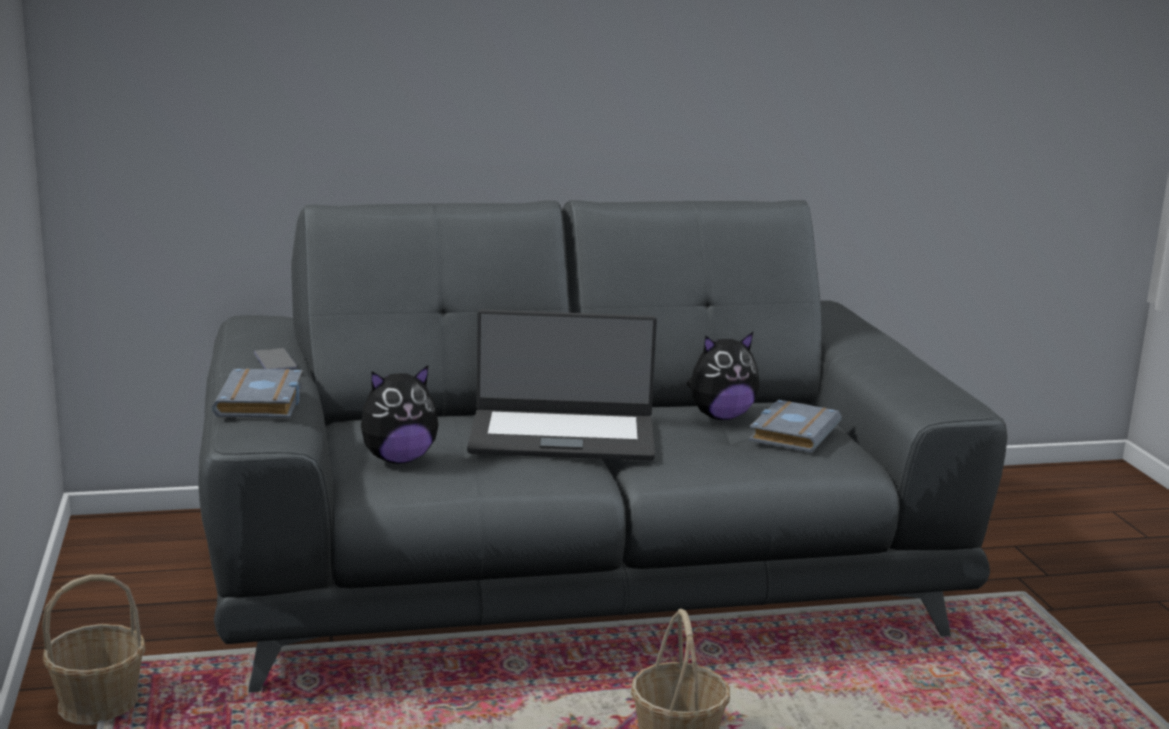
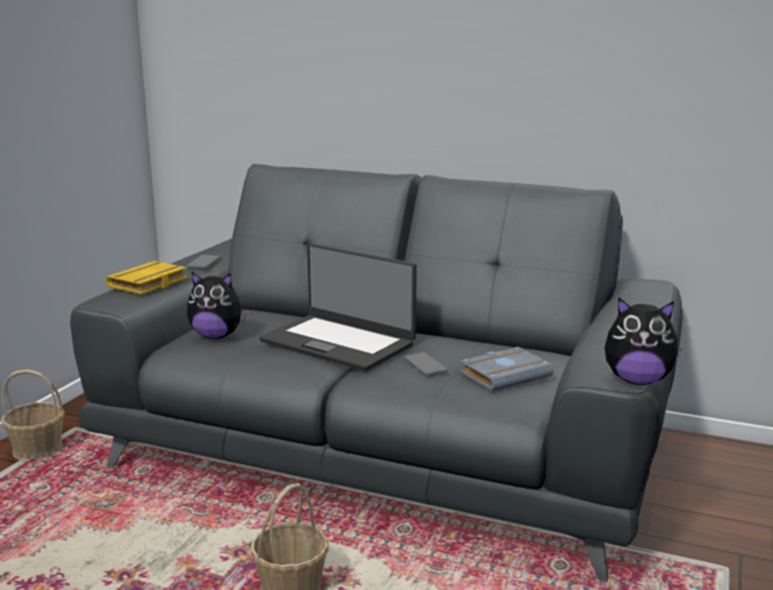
camera: 35 degrees right, 0 degrees up
(263, 403) = (148, 284): grey book -> yellow book
(699, 441) = (425, 365): none -> phone
(720, 416) = (475, 352): plush toy -> plush toy (637, 380)

